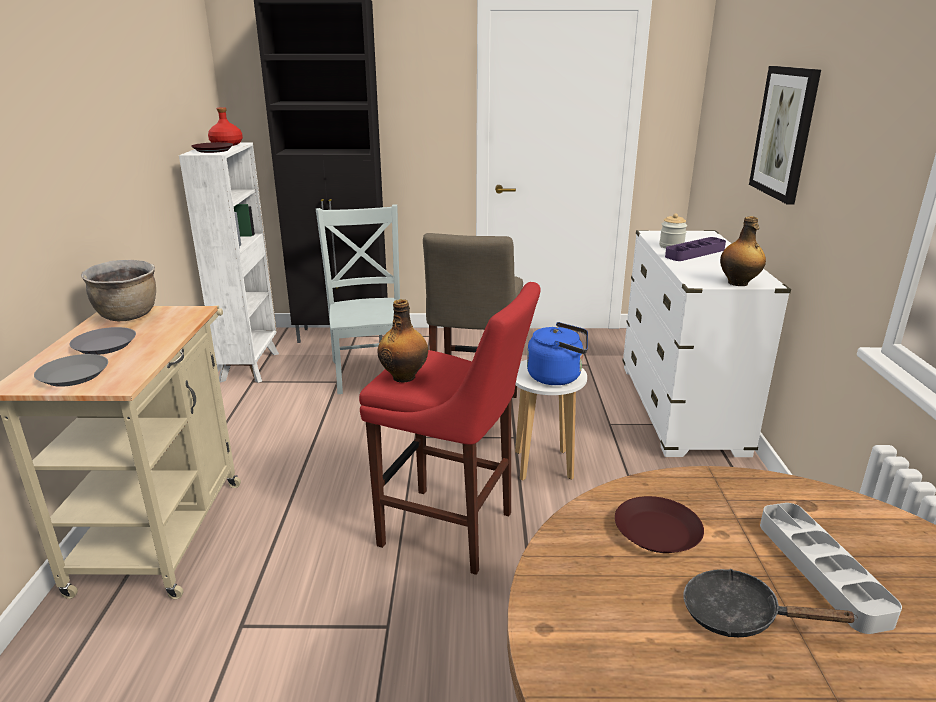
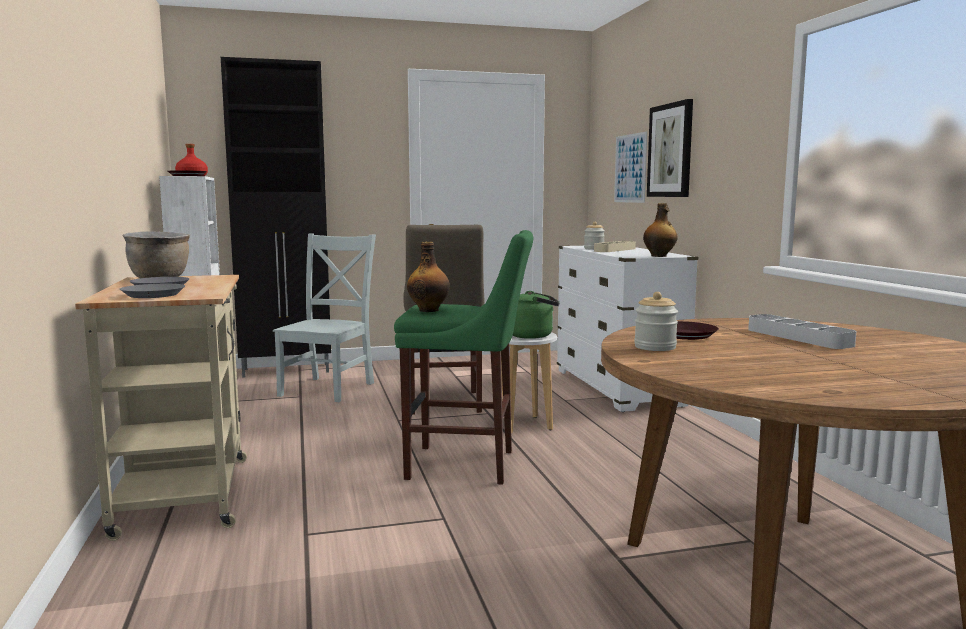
camera: 15 degrees left, 15 degrees down
(371, 371) = (329, 388): grey chair -> grey chair turned 45 degrees clockwise
(452, 531) = (467, 465): red stool -> green stool
(558, 377) = (533, 335): blue kettle -> green kettle
(589, 575) = (655, 347): none -> jar
(695, 253) = (615, 250): purple tray -> beige tray
(739, 137) = (630, 168): none -> picture
(739, 616) = (762, 350): black frying pan -> none

